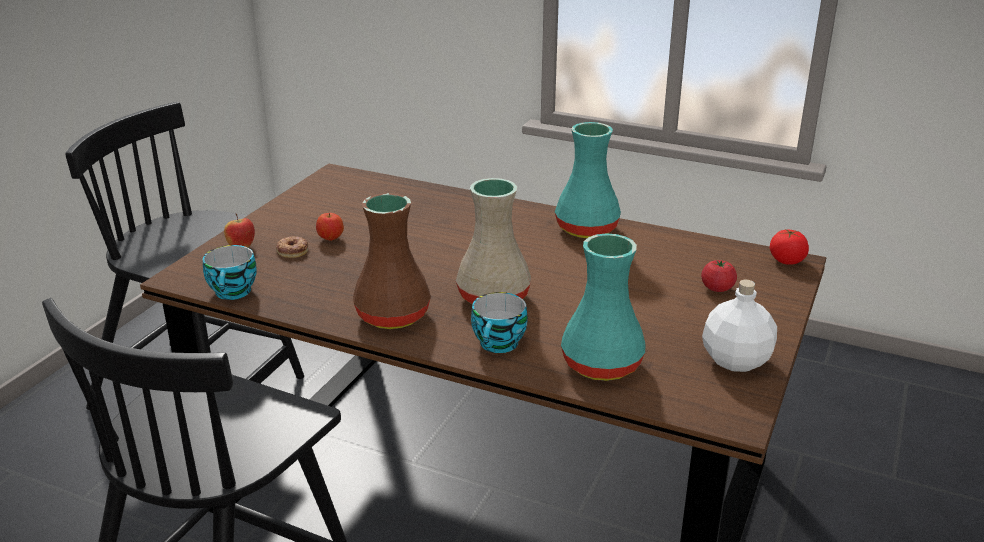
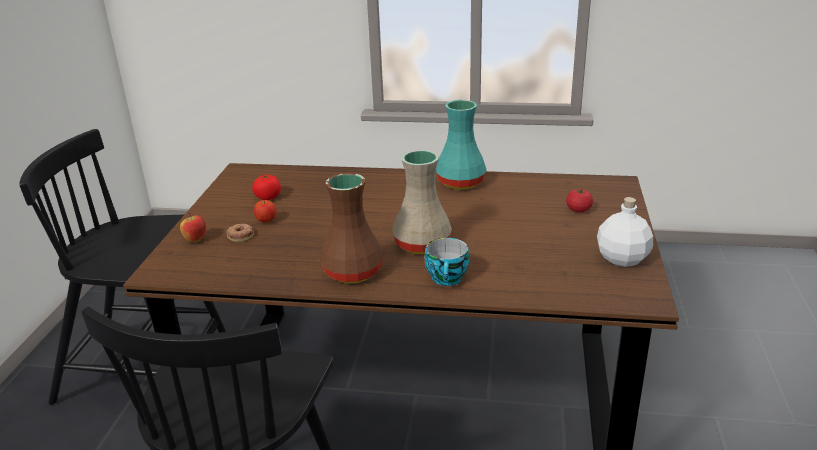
camera: 15 degrees left, 0 degrees up
(234, 292) = (210, 277): cup -> none
(603, 365) = (533, 280): turquoise vase -> none
(786, 260) = (613, 182): tomato -> tomato (268, 197)

